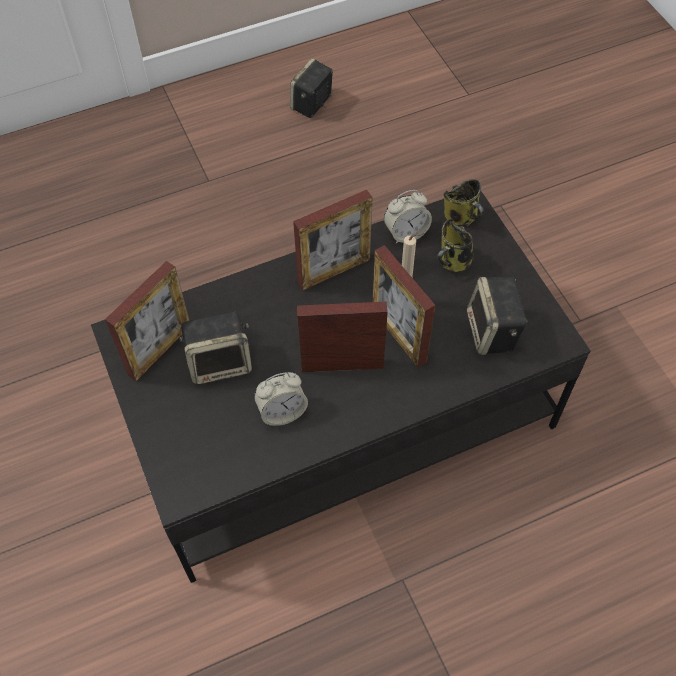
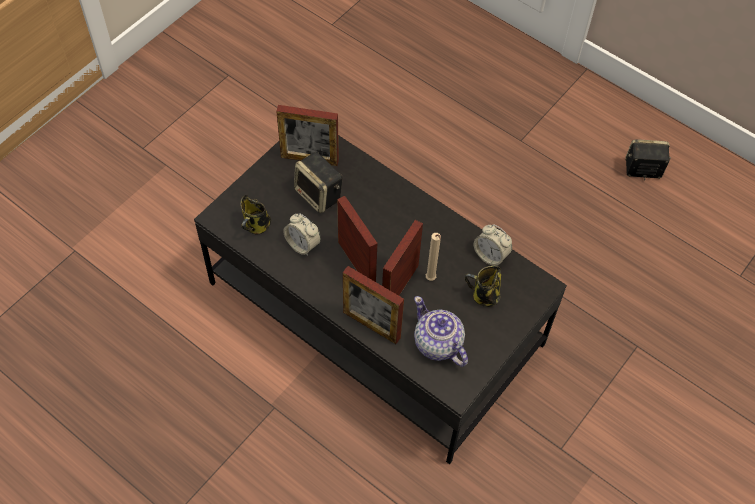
camera: 60 degrees right, 0 degrees up
(334, 271) = (429, 226): picture frame -> picture frame (371, 325)
(461, 217) = (528, 285): mug -> mug (256, 226)
(493, 332) = (438, 344): speaker -> teapot

